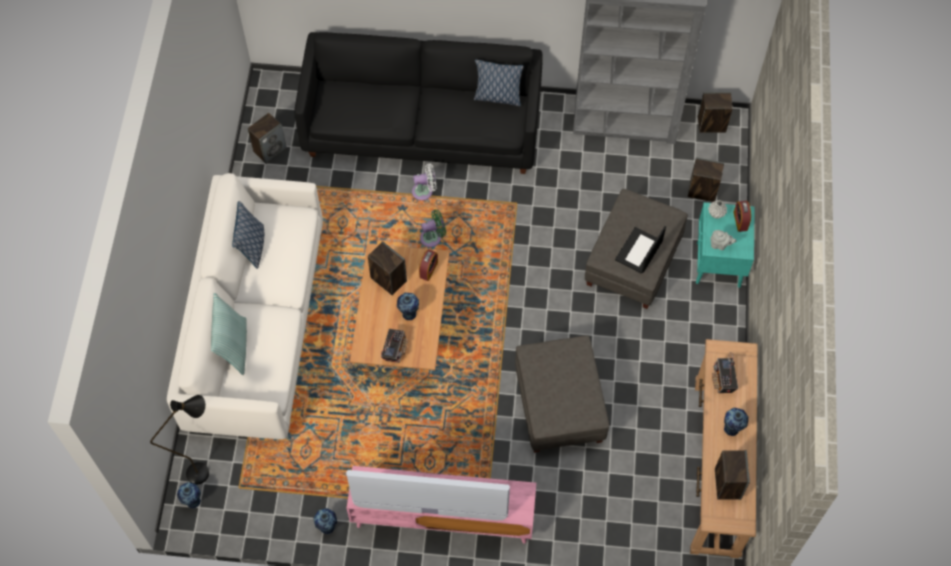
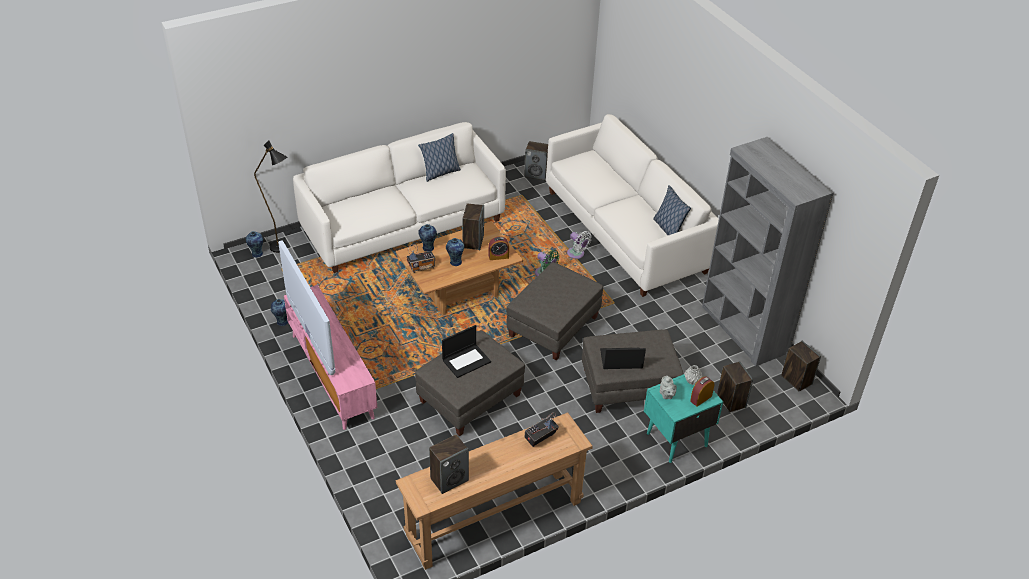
camera: 55 degrees right, 20 degrees down
(233, 346) = (361, 196): pillow -> none
(422, 127) = (625, 231): black sofa -> white sofa
(512, 276) = (553, 327): none -> grey ottoman
(554, 383) = (466, 360): none -> laptop
(732, 429) = (500, 462): vase -> vase (428, 248)

